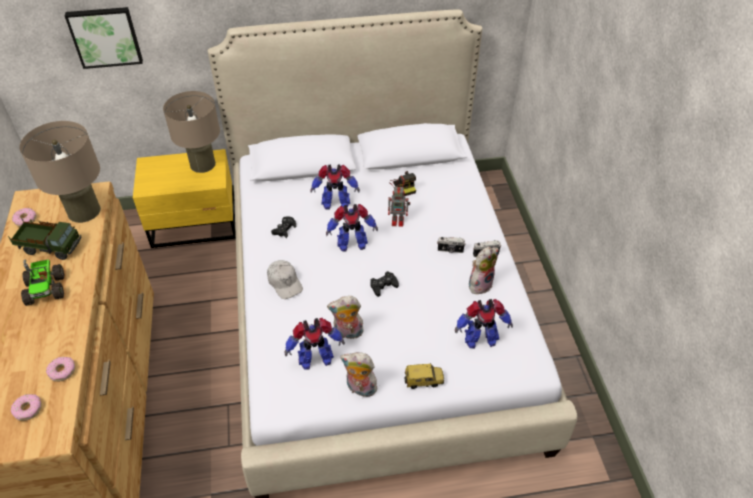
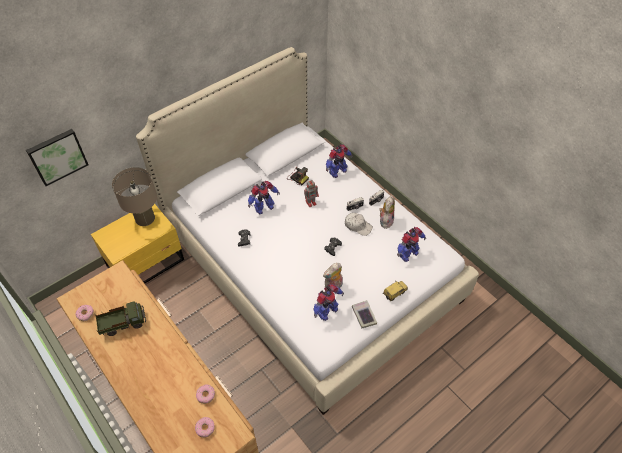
camera: 30 degrees left, 5 degrees up
(46, 288) = (145, 351): toy truck -> none
(84, 211) = (123, 289): beige table lamp -> none
(285, 282) = (272, 274): white cap -> white cap (358, 226)
(351, 244) = (294, 230): toy robot -> toy robot (337, 171)
(360, 389) = (364, 315): plush toy -> book

